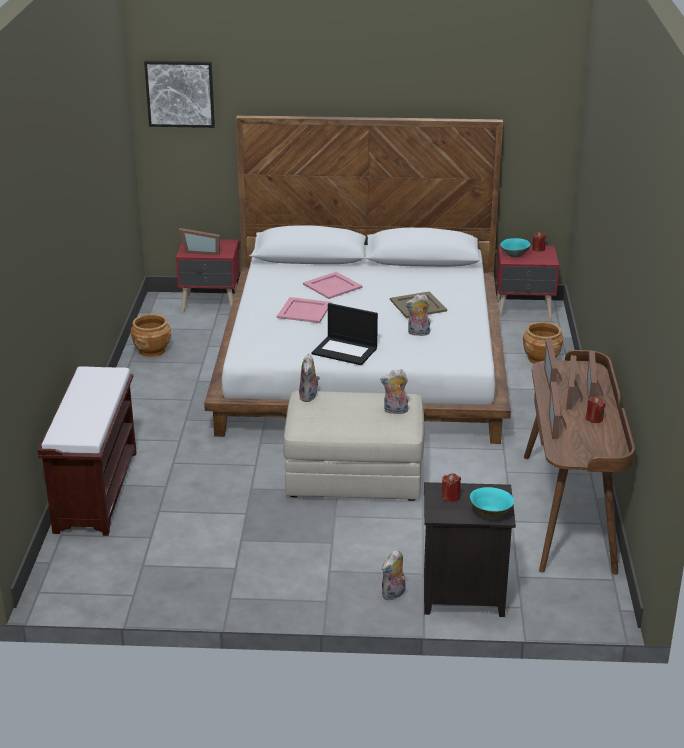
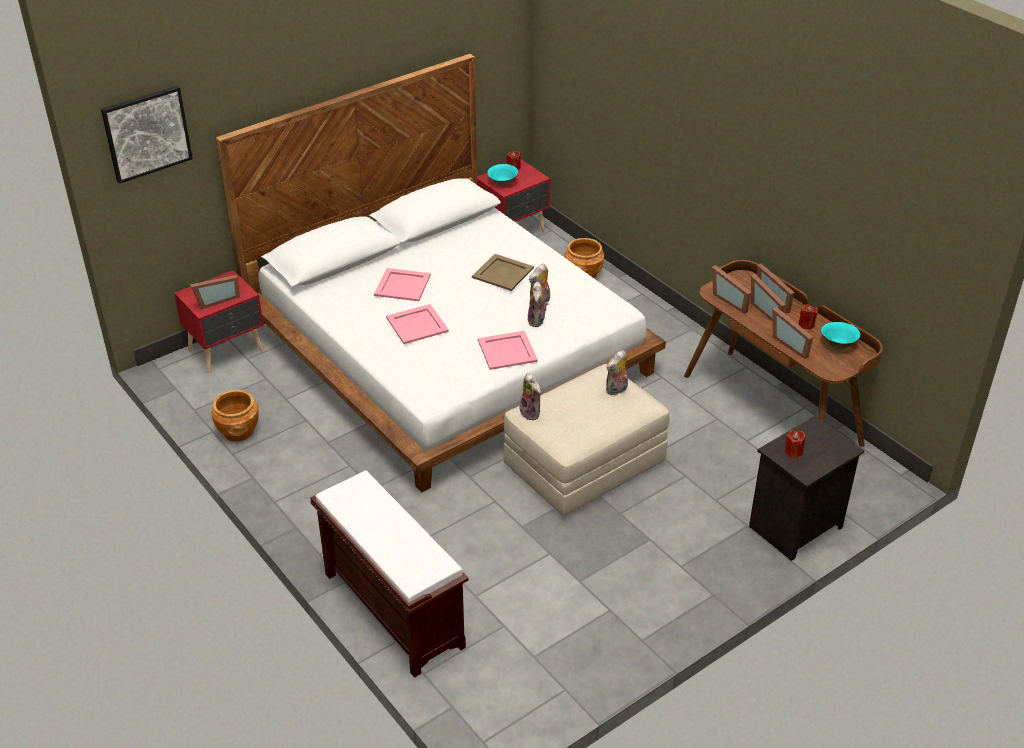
camera: 40 degrees left, 10 degrees up
(345, 351) = (507, 350): laptop -> pink tray
(393, 594) = (751, 557): plush toy -> plush toy (537, 321)
(490, 513) = (836, 449): turquoise bowl -> turquoise bowl (838, 344)

